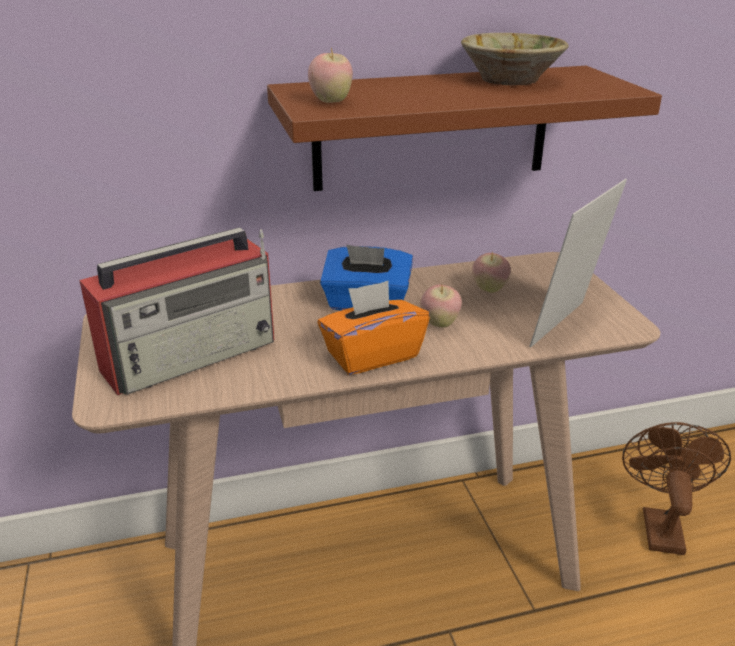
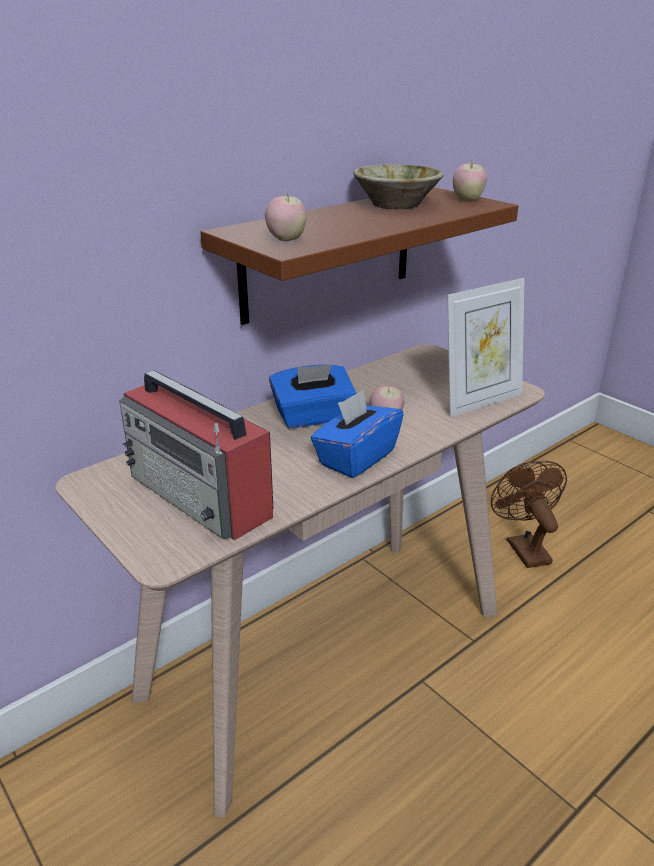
camera: 25 degrees left, 0 degrees up
(193, 354) = (201, 496): radio -> radio turned 105 degrees clockwise
(372, 355) = (356, 458): orange tissue box -> blue tissue box
(489, 289) = (399, 384): apple -> apple (467, 200)
(567, 327) = (480, 401): picture frame -> picture frame turned 135 degrees counterclockwise

